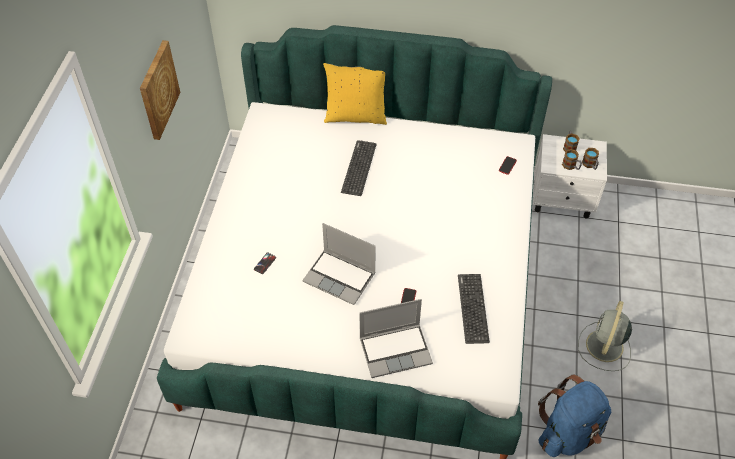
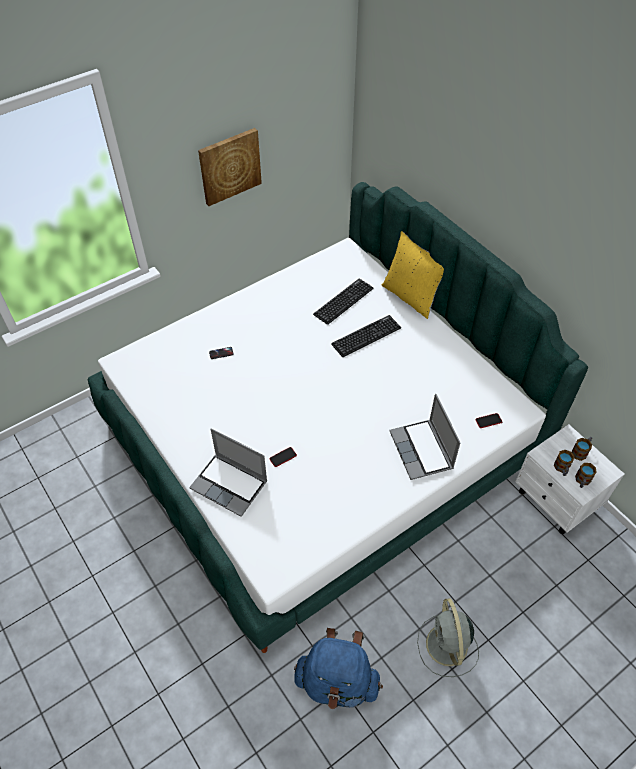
camera: 45 degrees right, 0 degrees up
(340, 277) = (257, 402): laptop -> laptop (422, 451)
(473, 308) = (321, 504): keyboard -> keyboard (343, 301)
(604, 347) = (447, 647): grey fan -> grey fan turned 75 degrees counterclockwise

